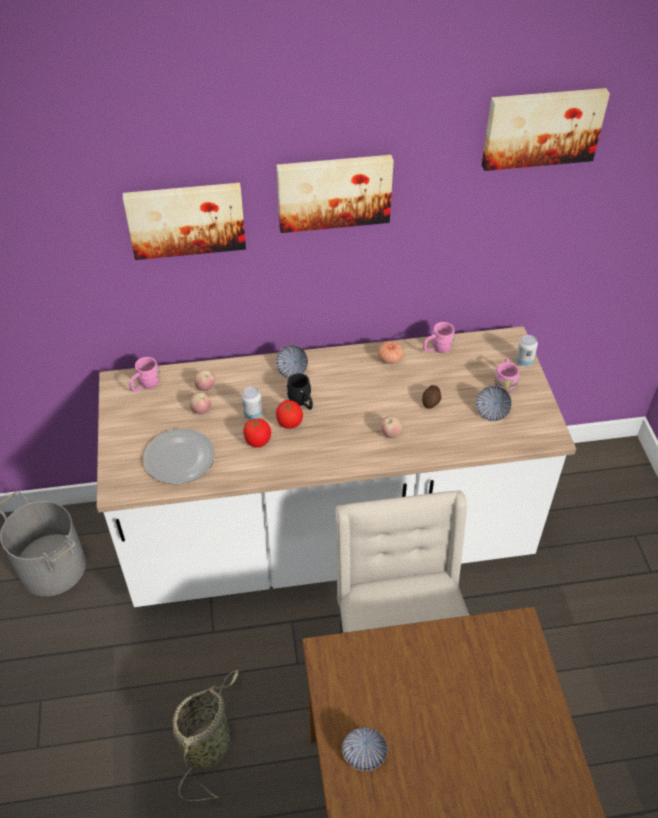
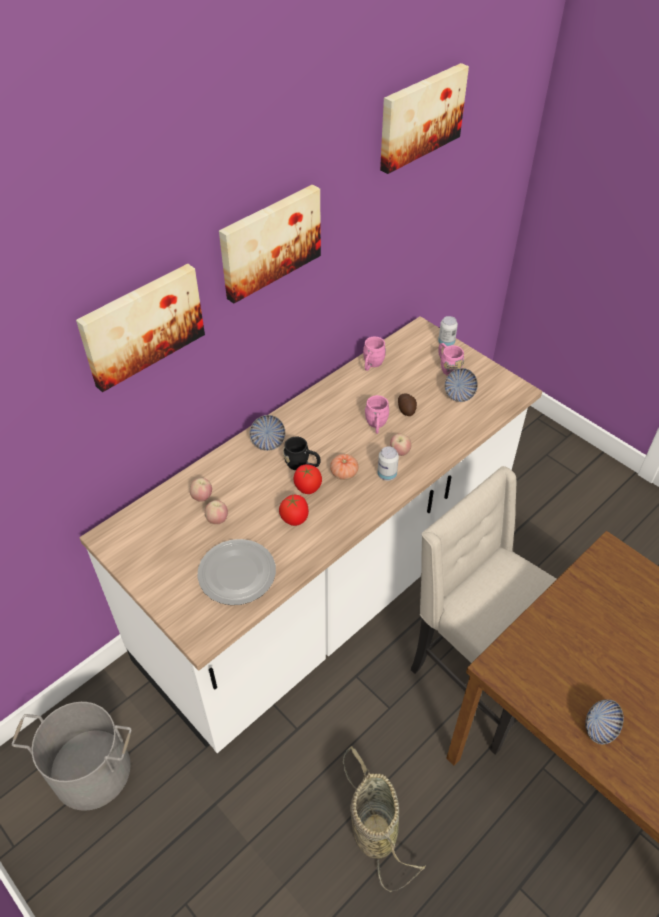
camera: 35 degrees left, 0 degrees up
(145, 385) = (140, 525): pink mug -> pink mug (376, 425)
(253, 414) = (268, 497): can -> can (387, 475)
(390, 359) = (342, 391): tomato -> tomato (344, 473)

